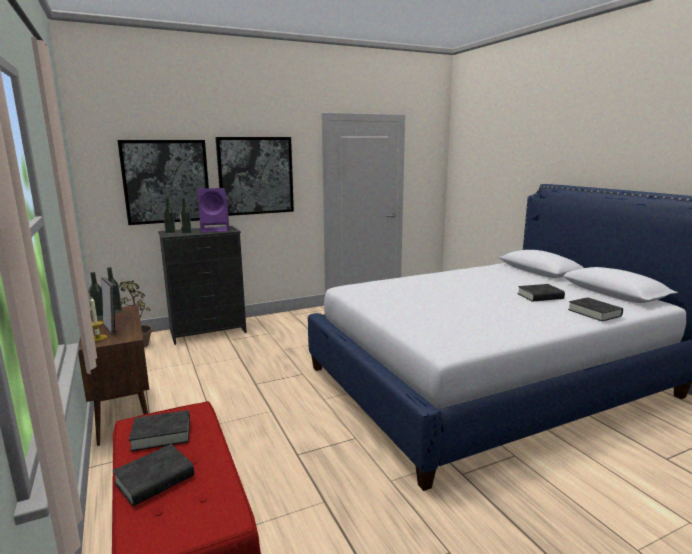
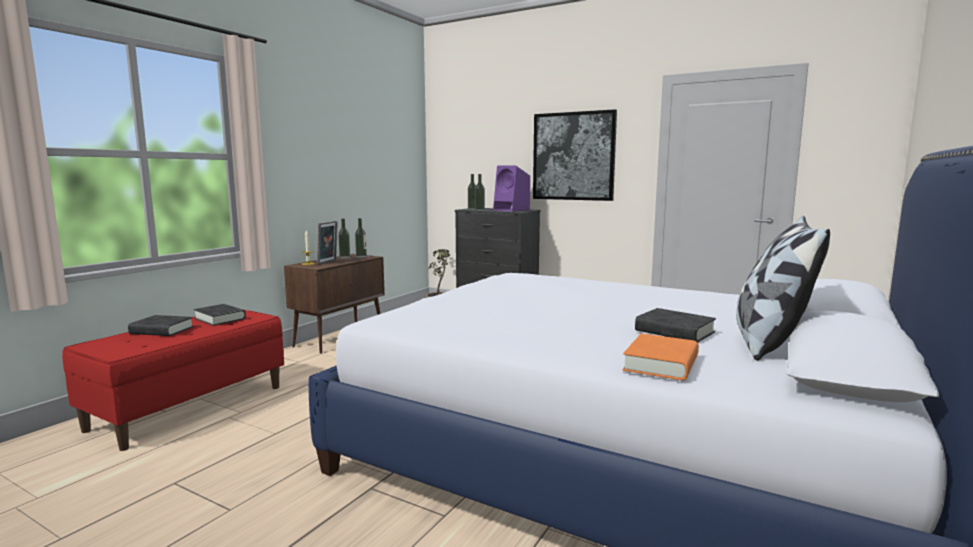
camera: 55 degrees right, 5 degrees down
(166, 181) = (489, 160): picture -> none
(570, 289) = (769, 342): none -> pillow
(594, 313) = (661, 364): black book -> orange book

